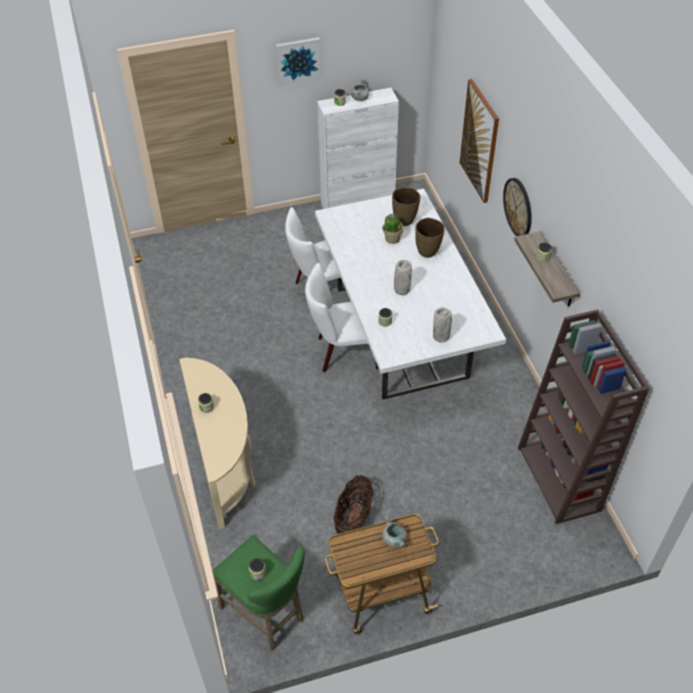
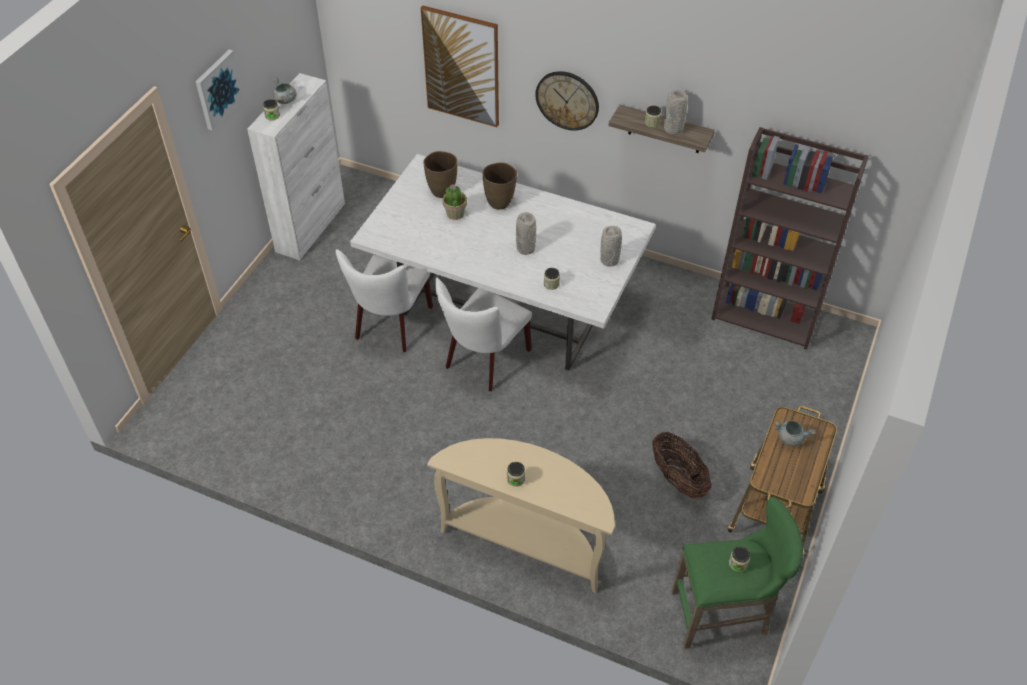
camera: 50 degrees left, 0 degrees up
(550, 272) = (673, 129): none -> grey vase

